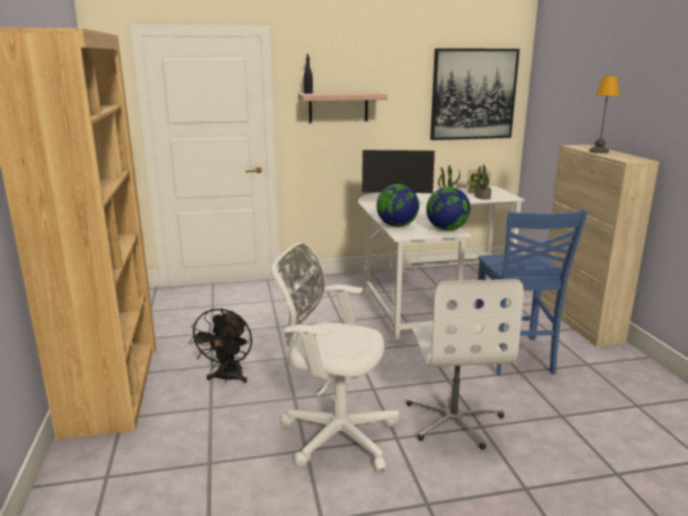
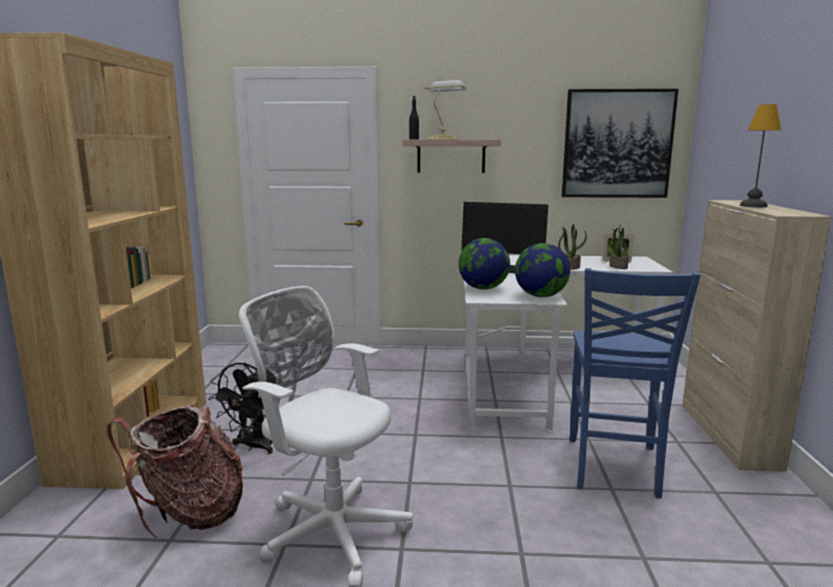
camera: 15 degrees right, 5 degrees down
(211, 440) = (190, 514): none -> backpack
(334, 93) = (443, 139): none -> table lamp
(454, 419) = (489, 537): white office chair -> none

